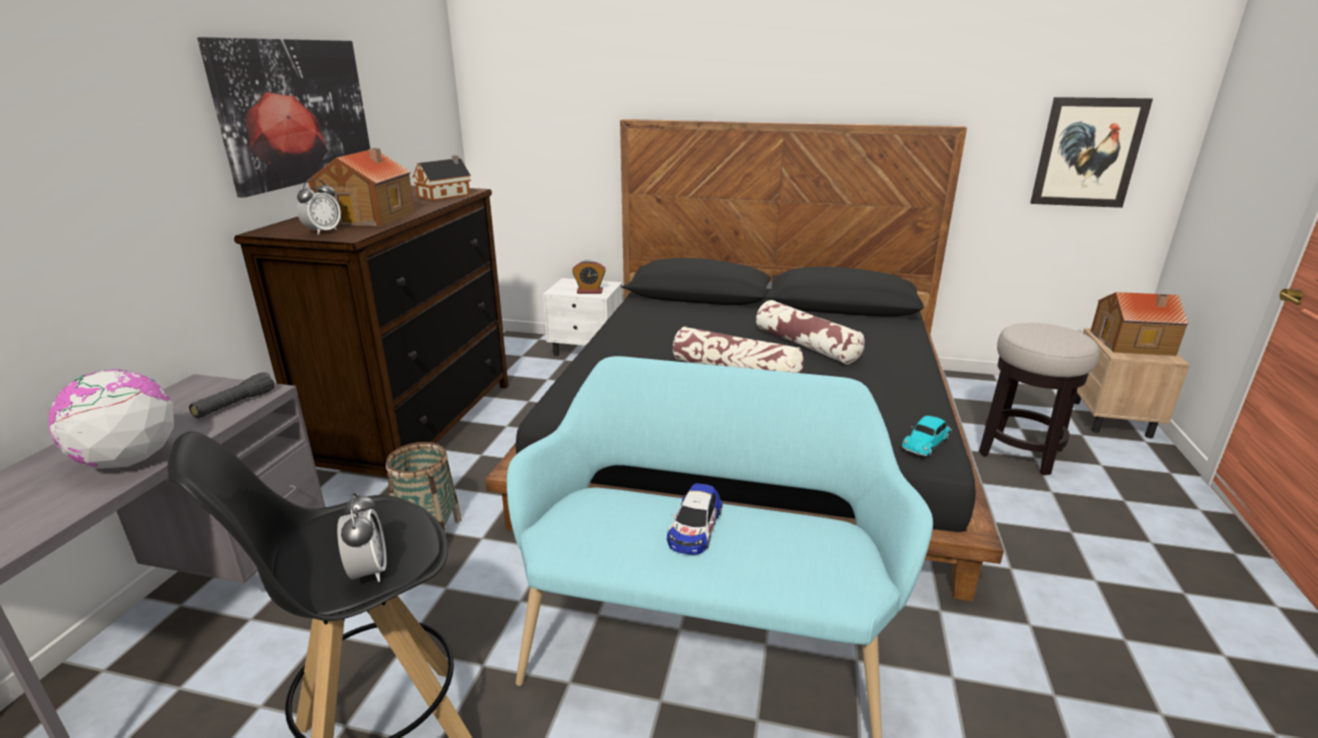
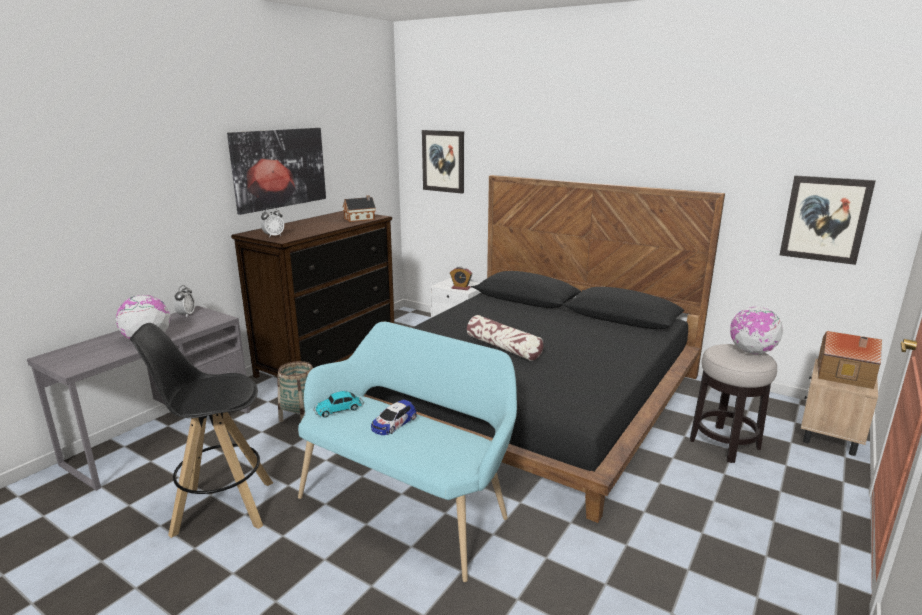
camera: 20 degrees right, 5 degrees down
(235, 404) = (205, 322): black flashlight -> none
(369, 571) = (209, 402): alarm clock -> alarm clock (186, 315)
(370, 217) = (305, 229): toy house -> none
(538, 102) = (443, 161): none -> picture
(805, 345) = (566, 339): pillow -> none
(926, 443) = (583, 408): toy car -> toy car (340, 409)
(1059, 330) = (751, 352): none -> globe

